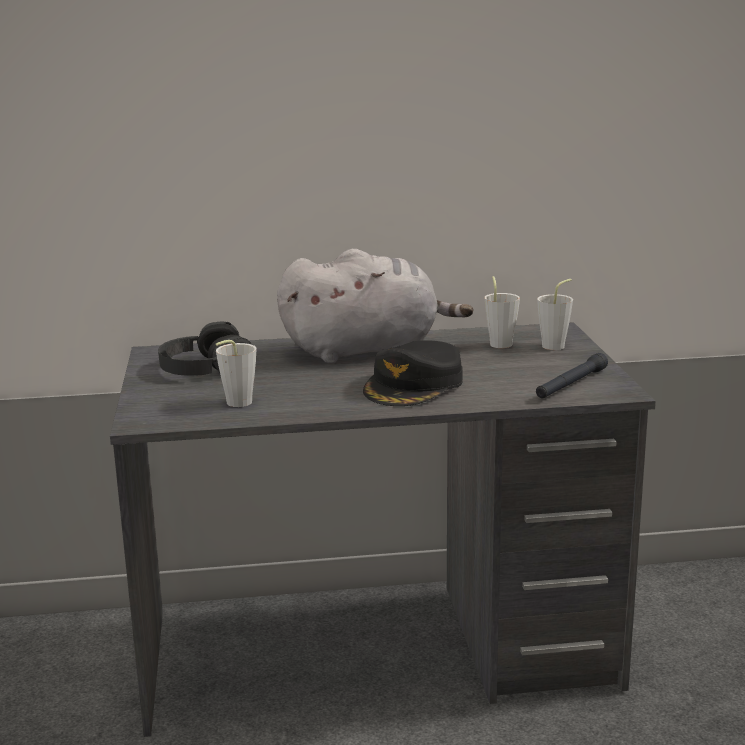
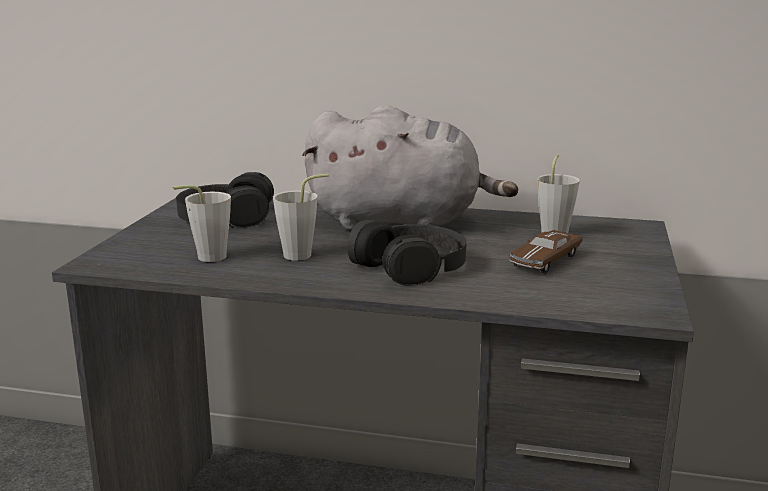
camera: 20 degrees right, 0 degrees up
(414, 385) = (411, 266): black cap -> black headphones
(513, 366) = (545, 261): none -> brown toy car
(557, 345) = (620, 244): grey cup -> grey cup (304, 255)
(571, 384) = (597, 293): black flashlight -> none

